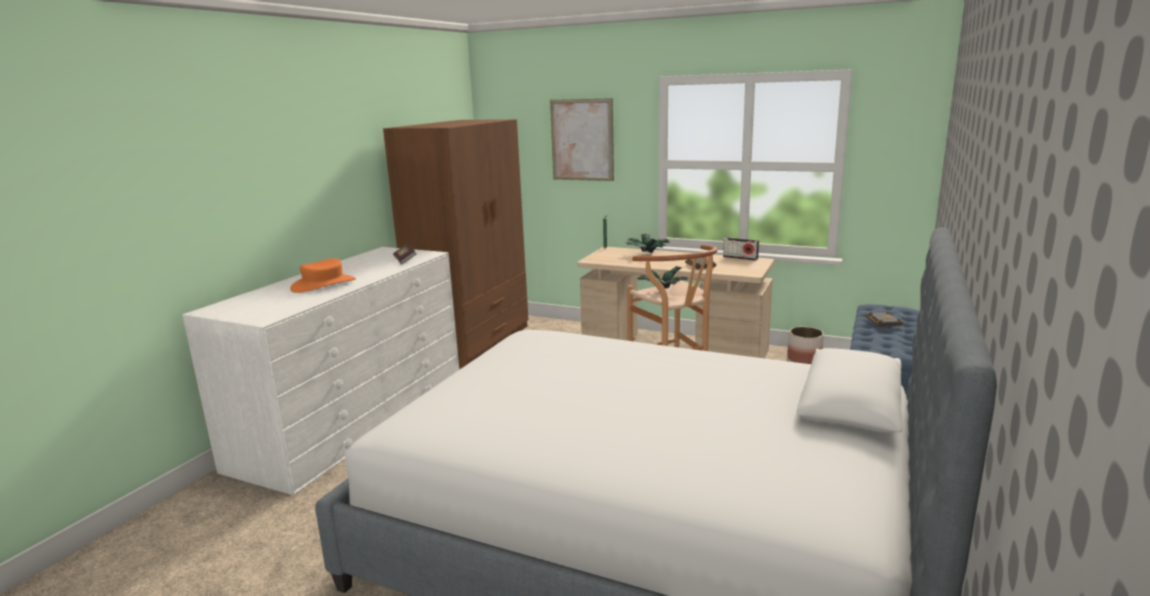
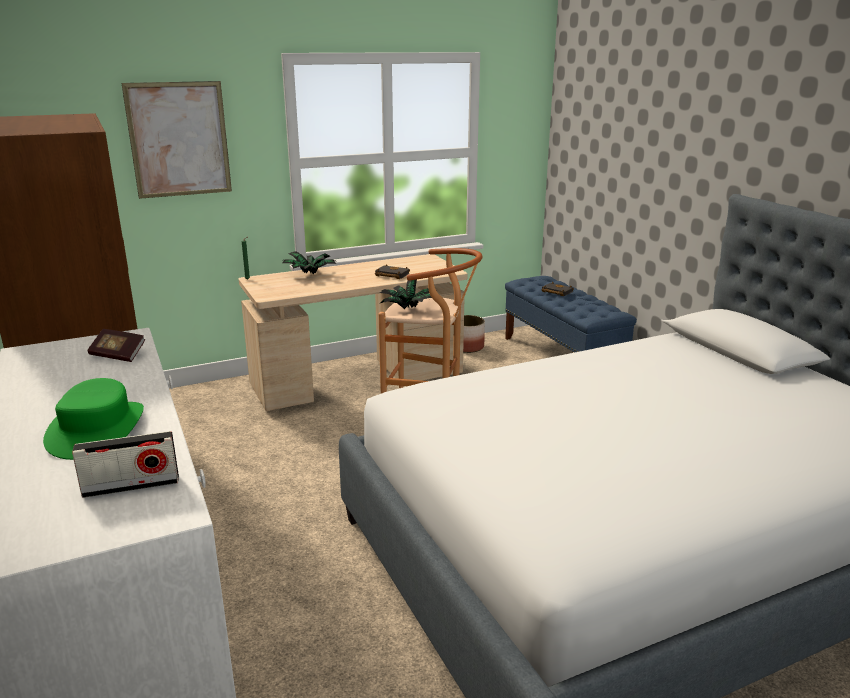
camera: 50 degrees left, 5 degrees up
(323, 284) = (97, 429): orange hat -> green hat
(740, 258) = (405, 259): radio -> radio (131, 486)

